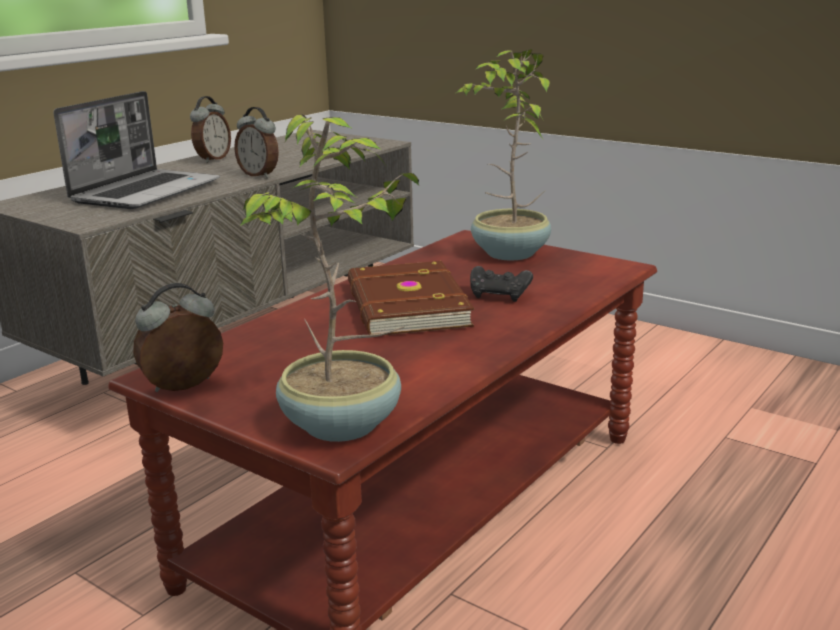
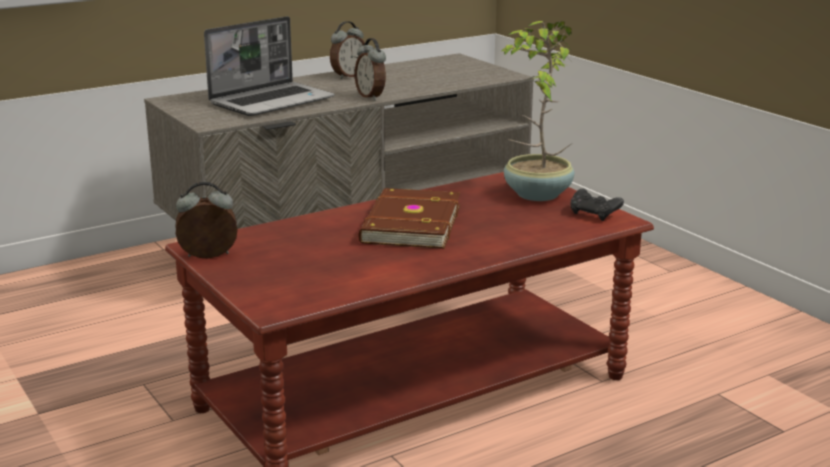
camera: 20 degrees right, 0 degrees up
(344, 425) = (288, 299): potted plant -> none
(499, 295) = (490, 228): black game controller -> black game controller (594, 214)

